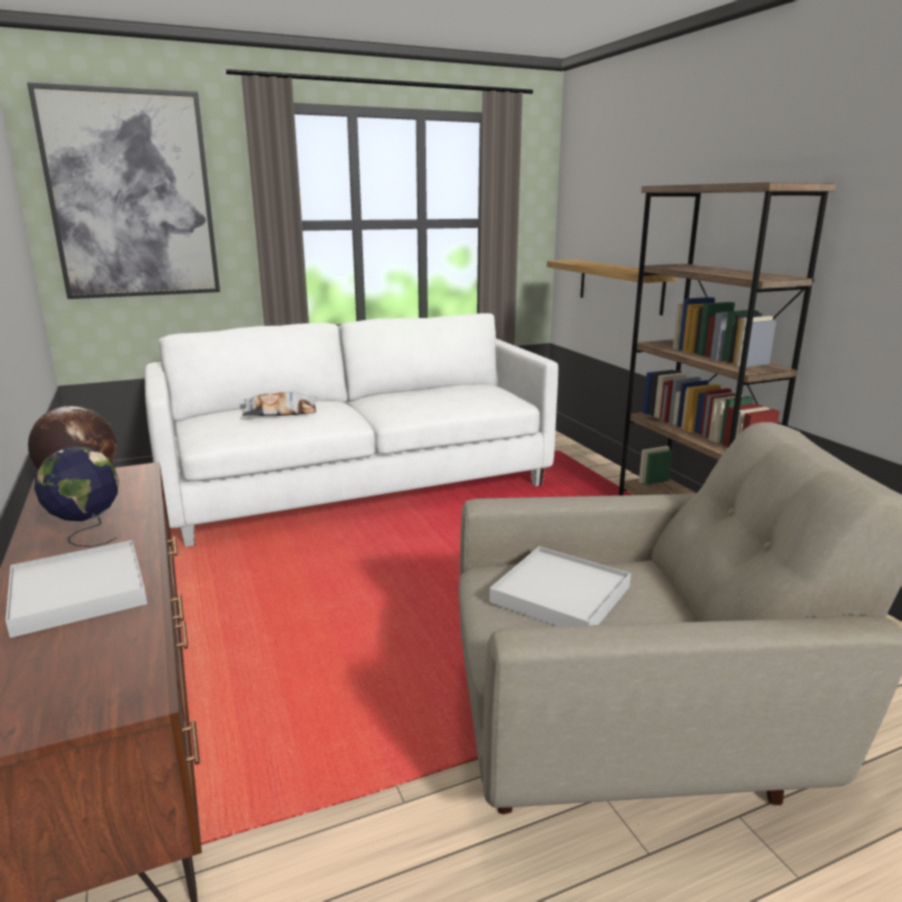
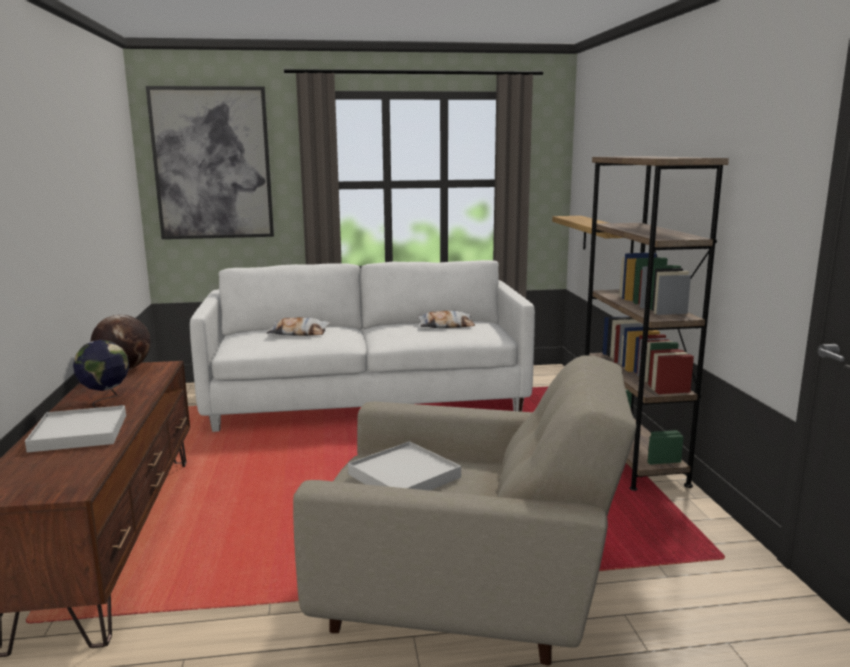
camera: 15 degrees right, 5 degrees down
(450, 391) = (445, 325): none -> pillow

